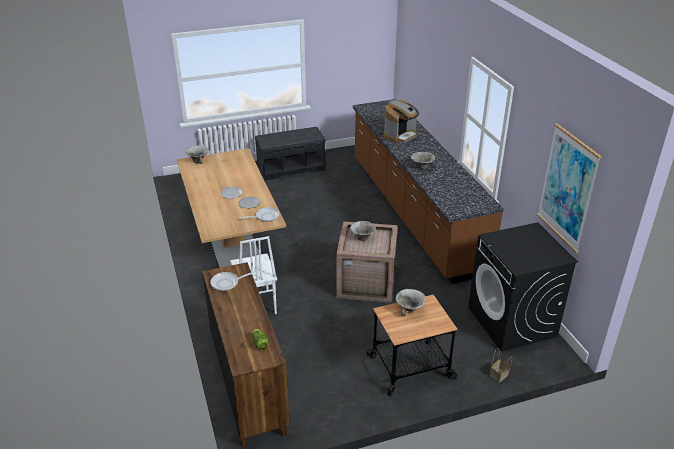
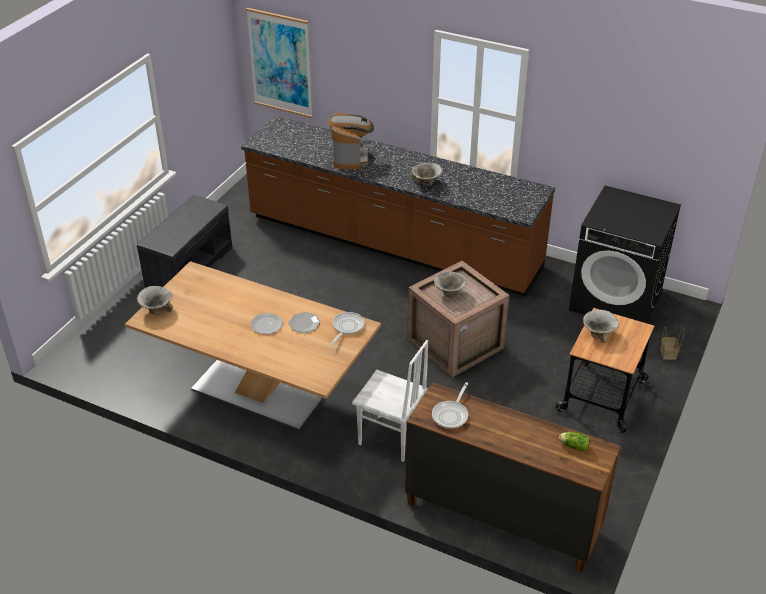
camera: 45 degrees left, 5 degrees up
(567, 188) = (649, 135): picture -> picture (280, 63)

